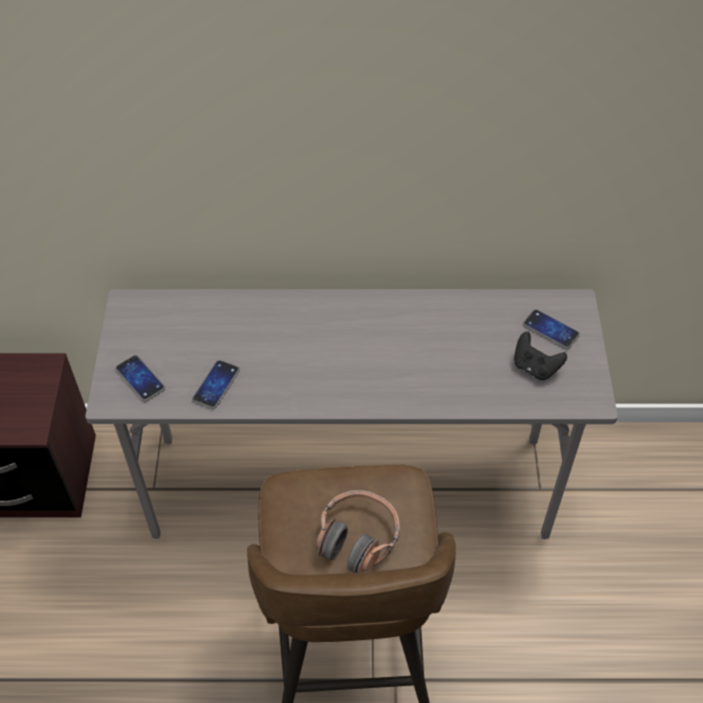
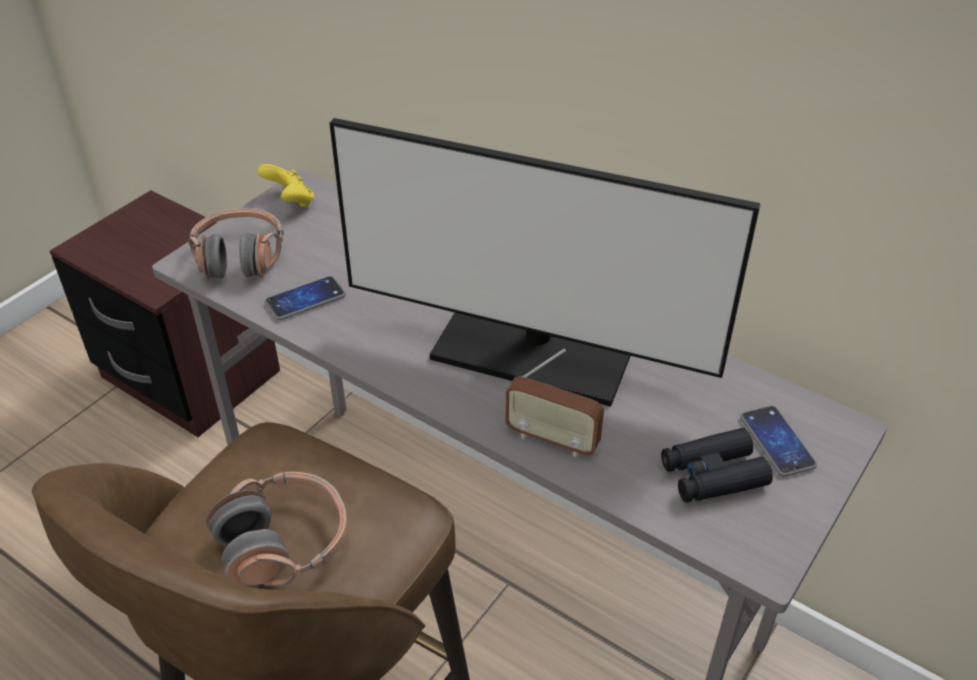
camera: 35 degrees right, 10 degrees down
(131, 319) = (290, 202): none -> yellow game controller
(140, 379) = (239, 257): phone -> headphones
(384, 347) = (532, 354): none -> monitor
(441, 394) = (552, 439): none -> radio
(535, 367) = (712, 474): black game controller -> black binoculars

